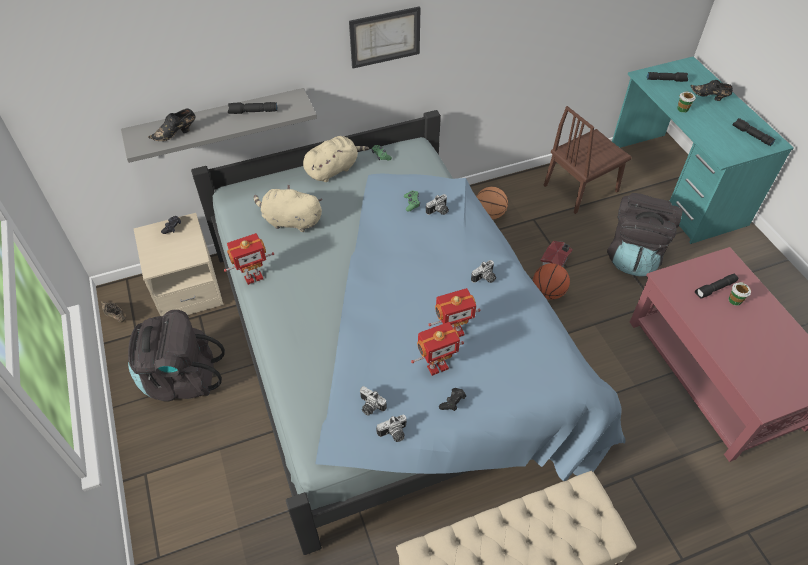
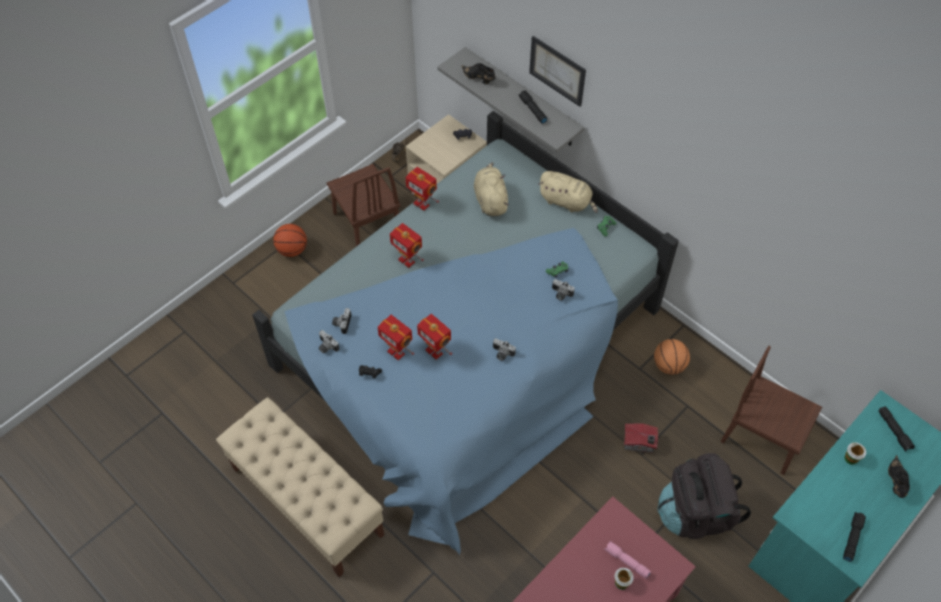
camera: 65 degrees right, 5 degrees up
(181, 379) = (367, 223): black backpack -> brown chair
(319, 316) = (407, 260): none -> toy robot
(385, 37) = (654, 146): picture -> picture (557, 70)
(548, 292) = (599, 448): basketball -> basketball (292, 250)
(715, 289) = (626, 562): black flashlight -> pink flashlight

